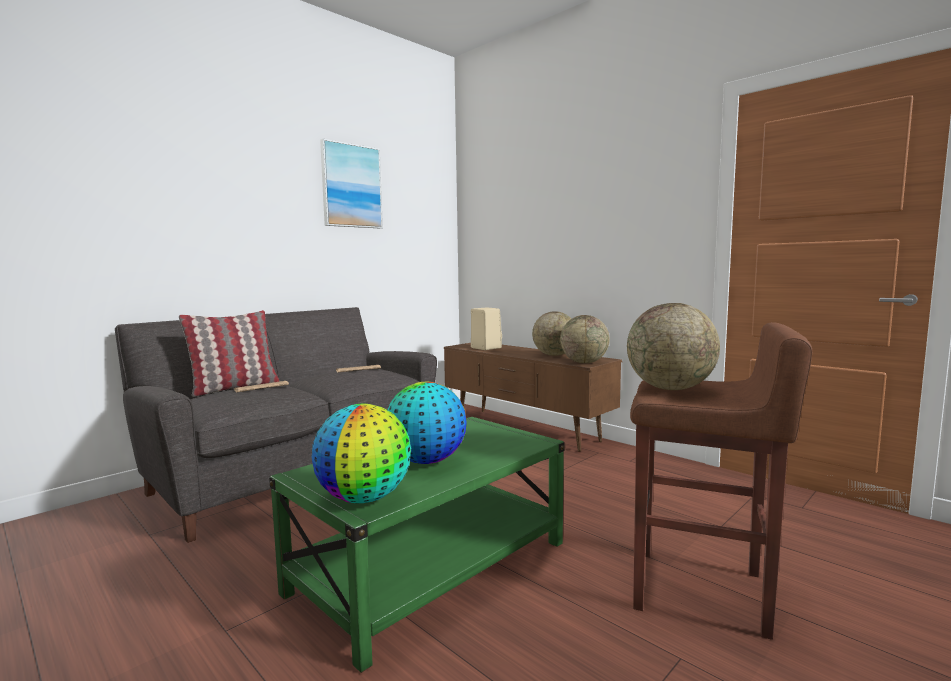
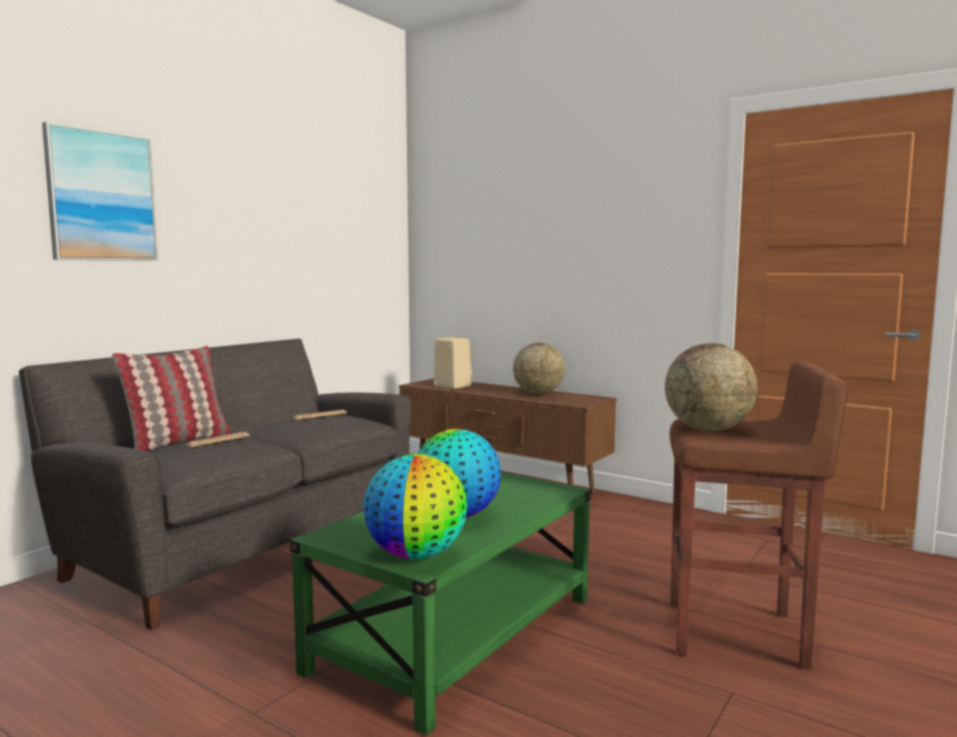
camera: 10 degrees left, 0 degrees up
(351, 186) = (290, 188): picture -> picture (101, 196)
(584, 362) = (577, 402): globe -> none

